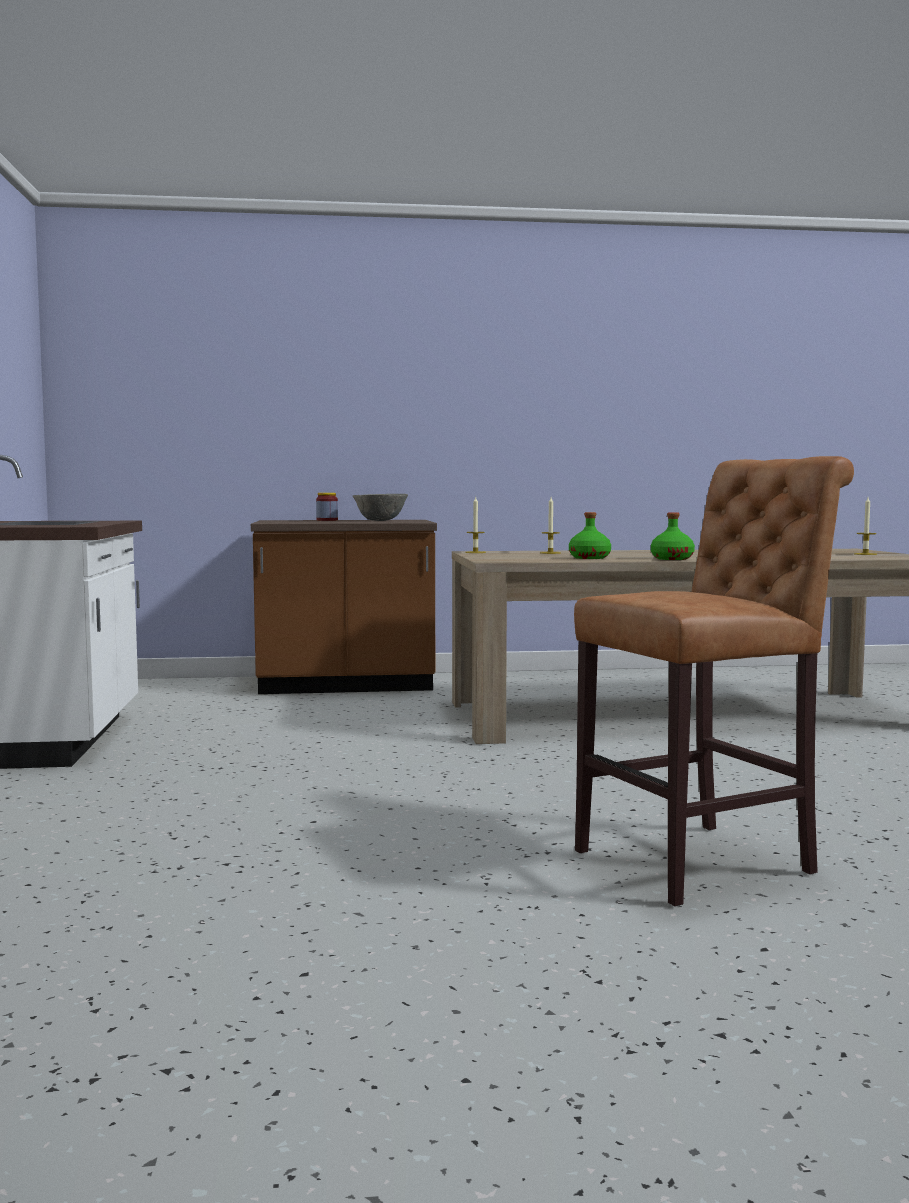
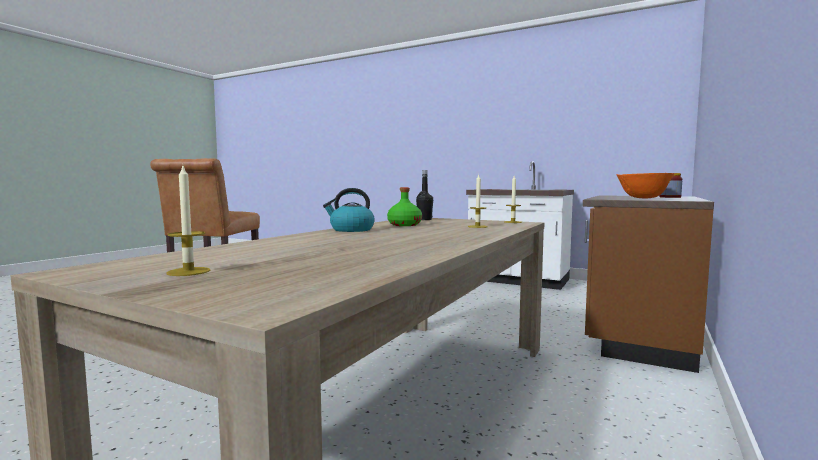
camera: 125 degrees right, 0 degrees up
(380, 521) = (643, 198): grey bowl -> orange bowl
(512, 559) = (424, 219): none -> black bottle
(672, 559) = (351, 230): green bottle -> kettle

